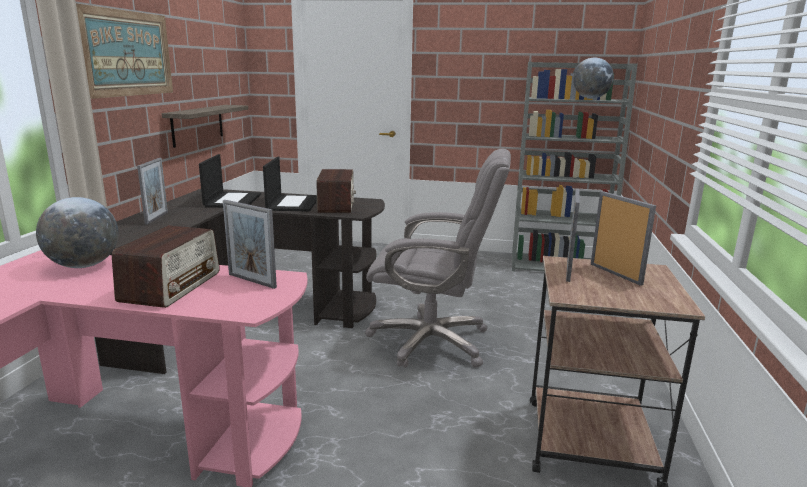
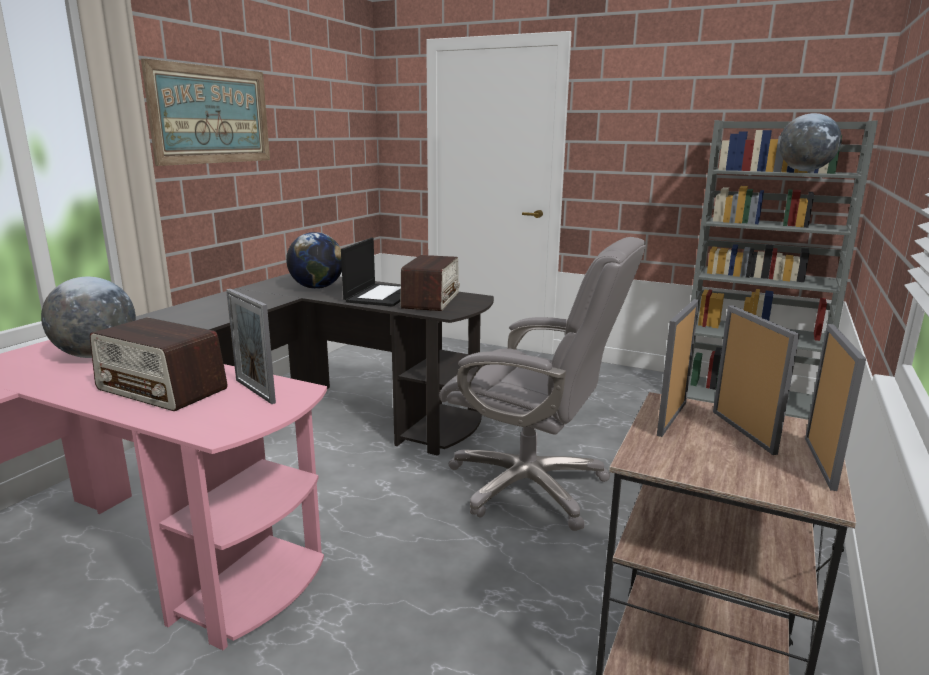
camera: 15 degrees right, 0 degrees up
(156, 218) = (219, 304): picture frame -> picture frame (820, 463)
(172, 286) = (162, 389): radio -> radio turned 90 degrees clockwise
(197, 125) = (303, 198): shelf -> none
(232, 200) = (317, 287): laptop -> globe

